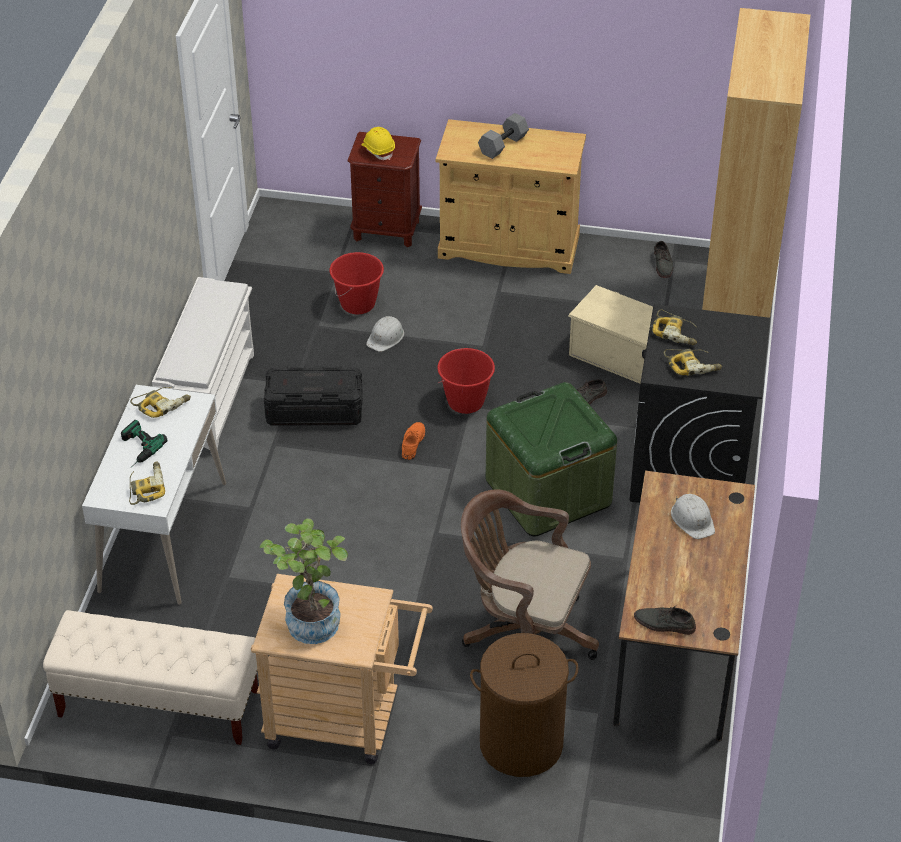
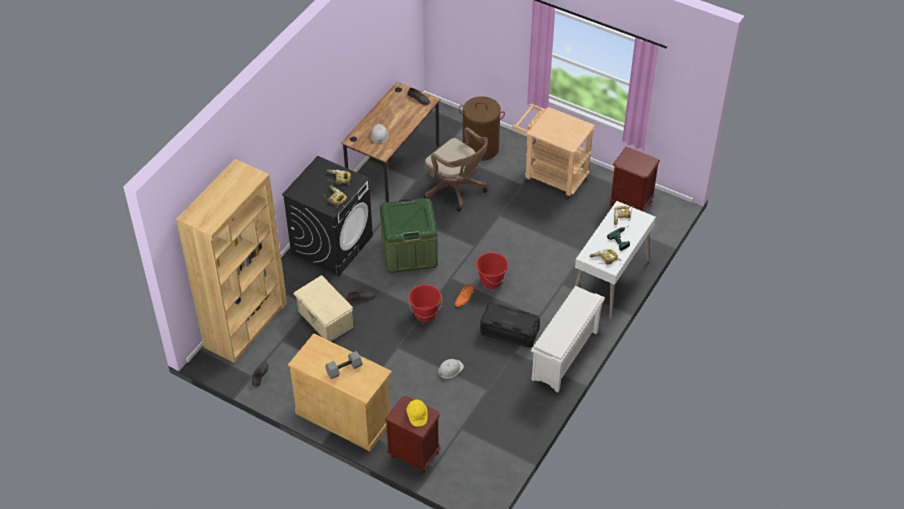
camera: 160 degrees left, 5 degrees up
(158, 704) = (630, 203): beige bench -> brown nightstand
(311, 618) = (566, 130): potted plant -> none
(358, 304) = (456, 399): red bucket -> red bucket (491, 281)

